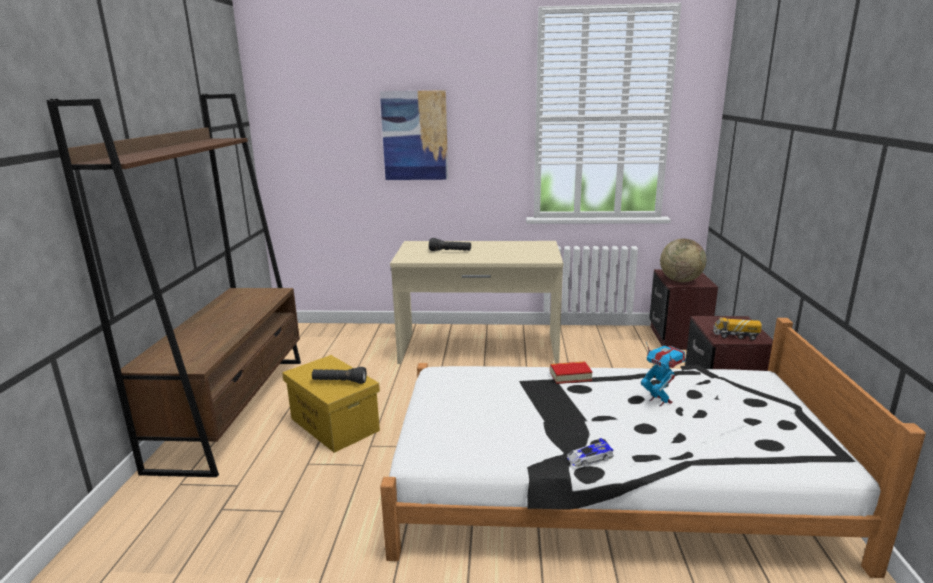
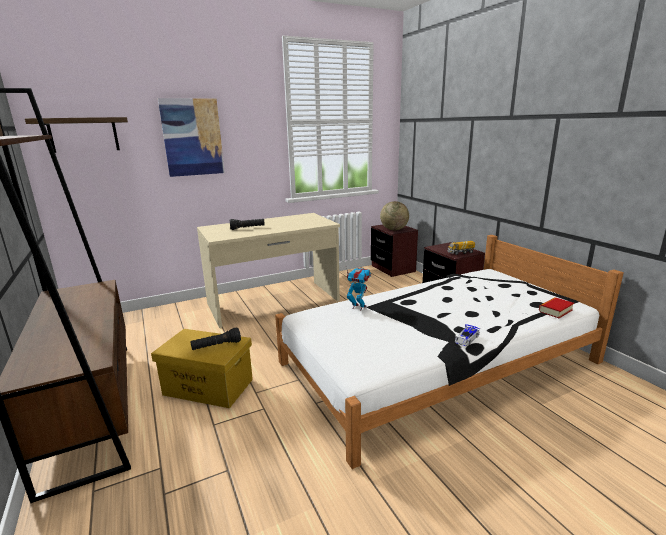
camera: 30 degrees left, 0 degrees up
(305, 131) = (84, 135): none -> shelf
(570, 376) = (393, 296): book -> book (555, 310)
(659, 401) = (460, 296): toy robot -> toy robot (358, 307)

